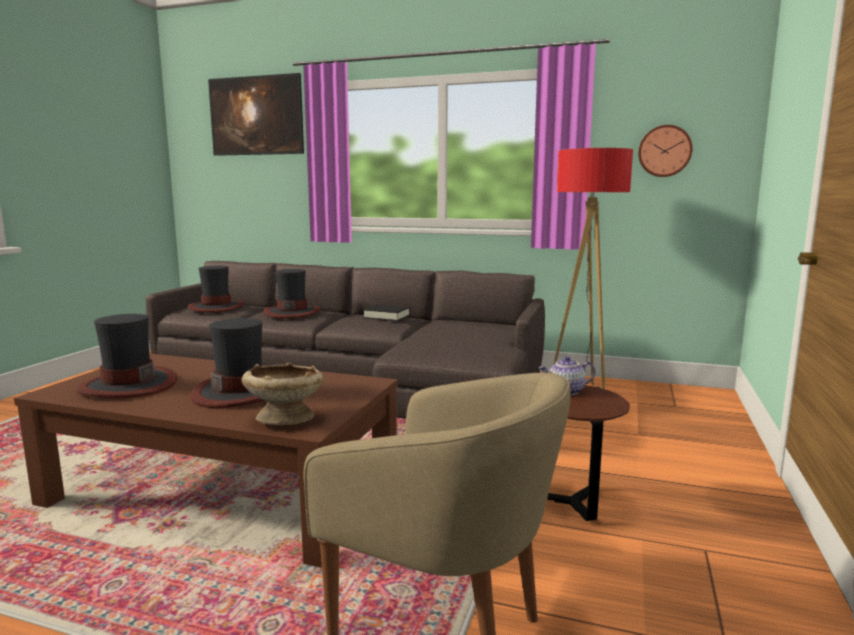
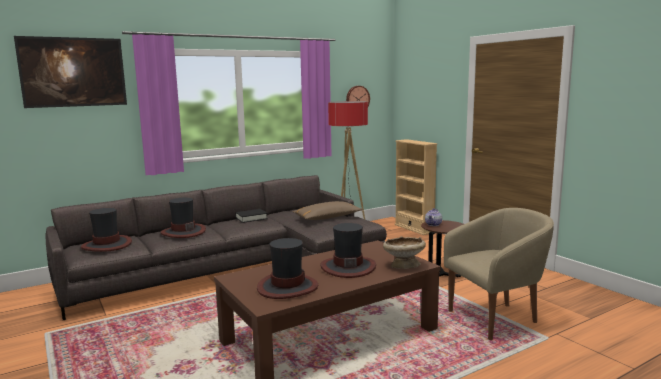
camera: 50 degrees left, 0 degrees up
(464, 338) = (327, 218): none -> brown pillow
(725, 418) = (414, 228): none -> beige bookcase

